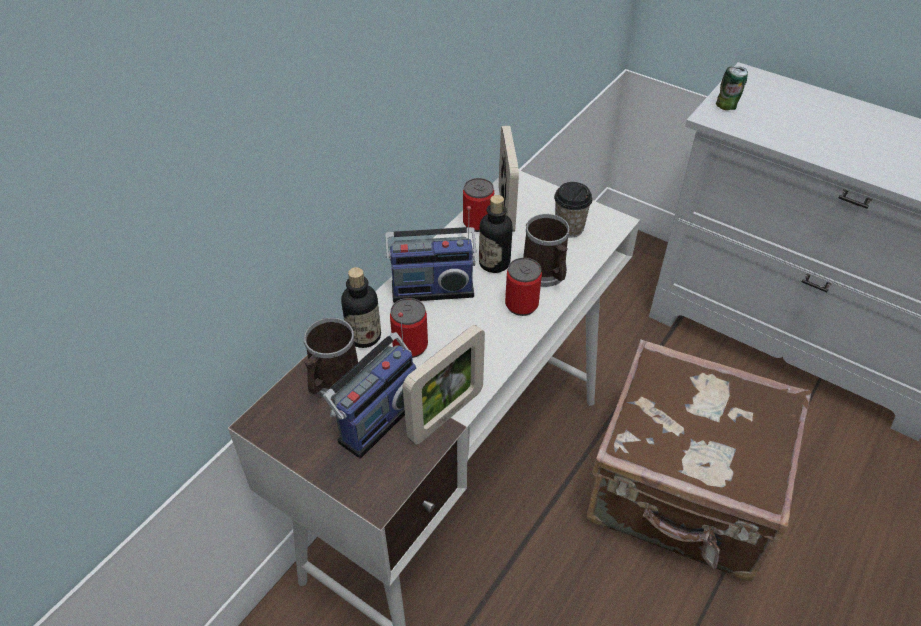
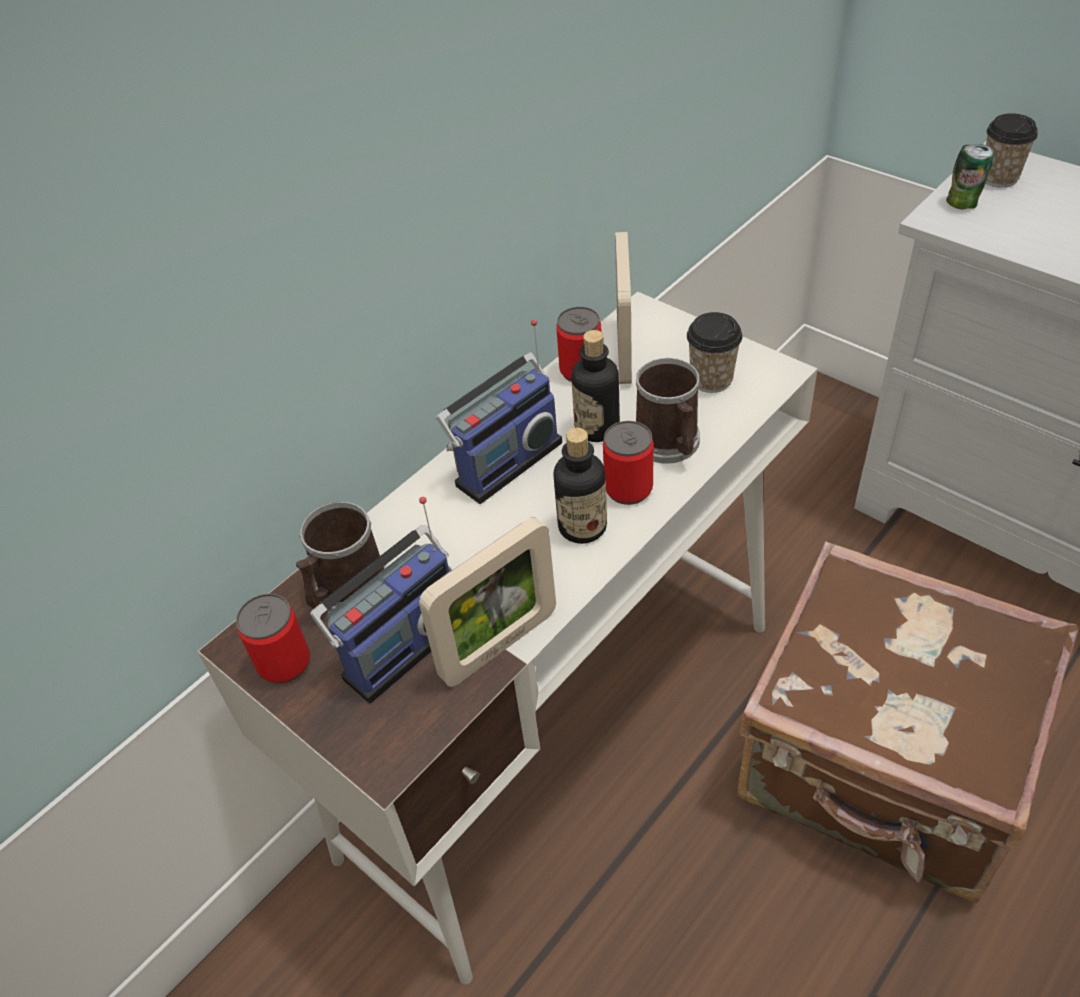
camera: 10 degrees right, 0 degrees up
(364, 336) = (400, 528): bottle -> bottle (582, 527)
(410, 346) = (462, 544): can -> can (284, 663)
(432, 287) = (504, 461): radio -> radio turned 45 degrees counterclockwise
(748, 89) = (999, 178): none -> cup

